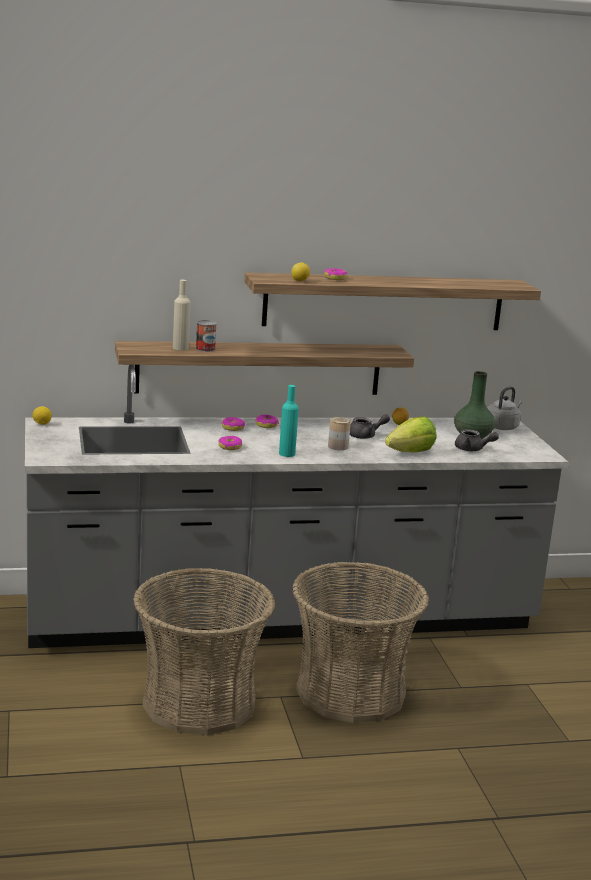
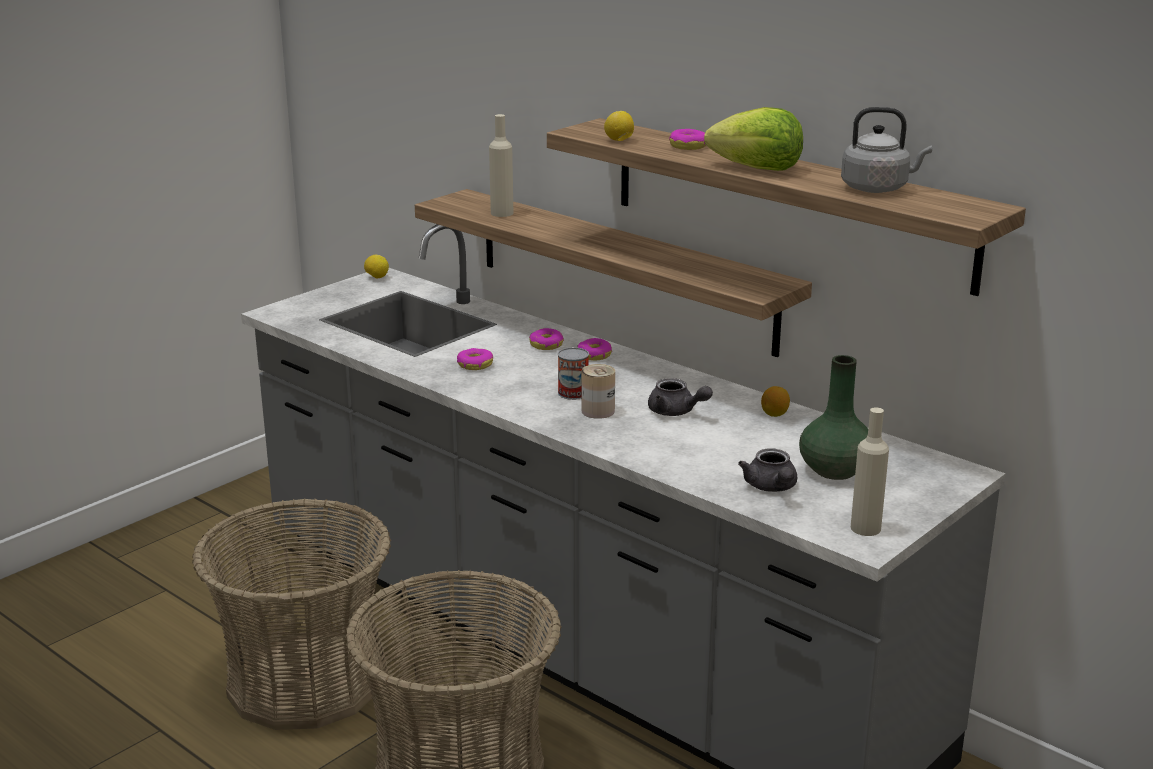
camera: 55 degrees right, 5 degrees up
(205, 349) = (525, 221): can -> can (573, 393)
(287, 454) = (510, 396): turquoise bottle -> none
(411, 452) = (668, 455): lettuce -> lettuce (757, 169)
(502, 427) = (930, 477): grey kettle -> grey kettle (878, 188)
(532, 451) = (865, 528): none -> beige bottle

